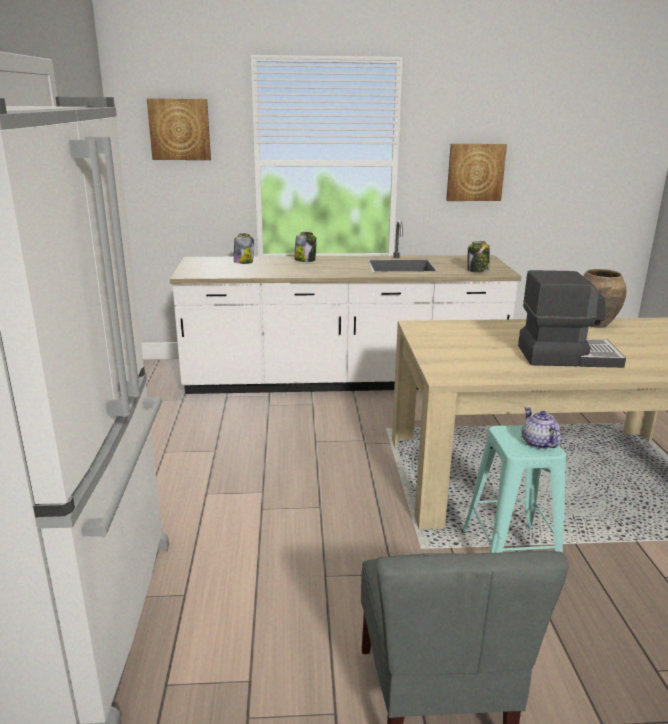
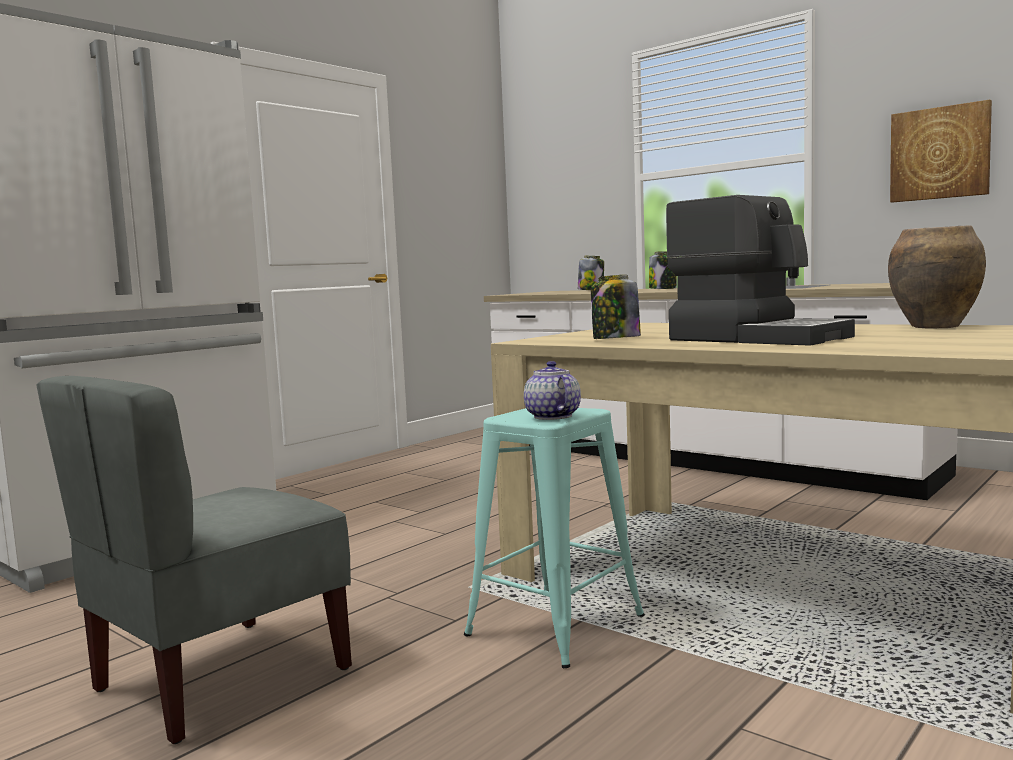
camera: 45 degrees right, 15 degrees down
(179, 129) = (564, 150): picture -> none
(477, 271) = (867, 286): jar -> jar (615, 339)
(537, 443) = (551, 416): teapot -> teapot turned 45 degrees counterclockwise

